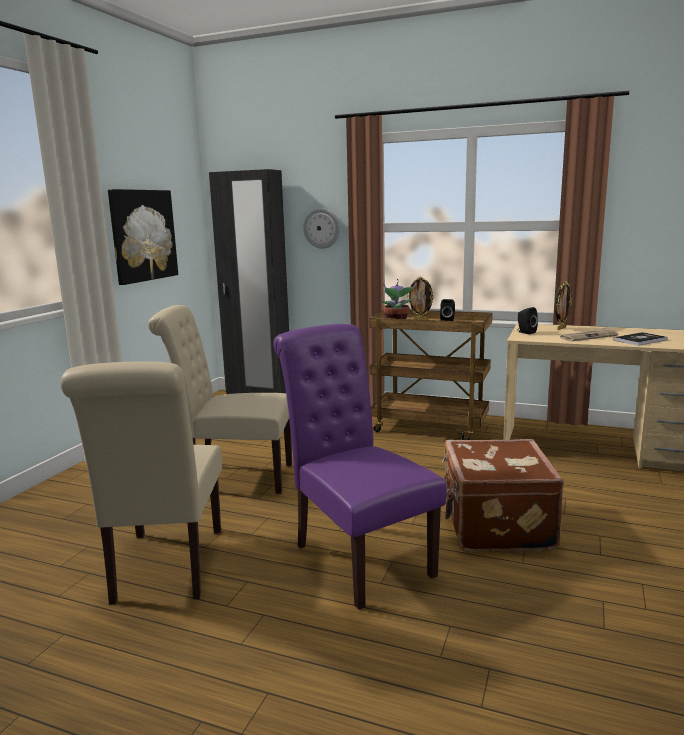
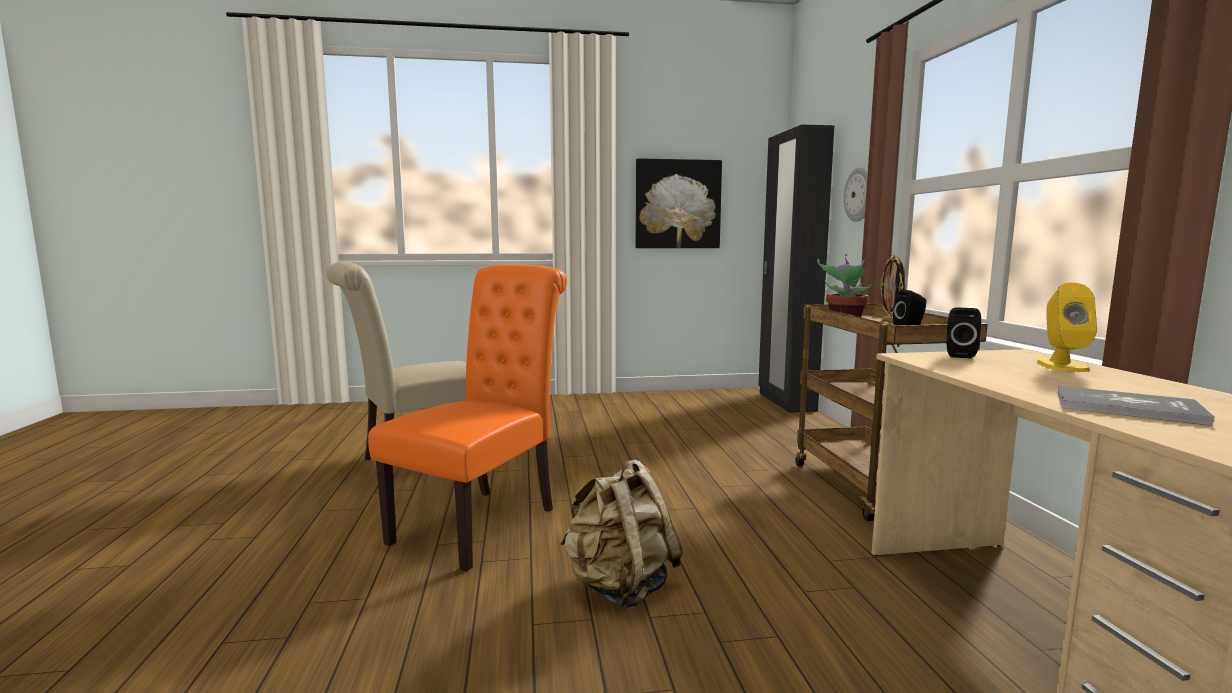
camera: 60 degrees right, 5 degrees down
(233, 477) = (593, 438): beige chair -> none
(357, 556) = (483, 521): purple chair -> orange chair
(494, 525) = (620, 587): brown suitcase -> beige backpack
(561, 328) = (1062, 366): picture frame -> yellow speaker
(588, 337) = (1038, 380): newspaper -> none

